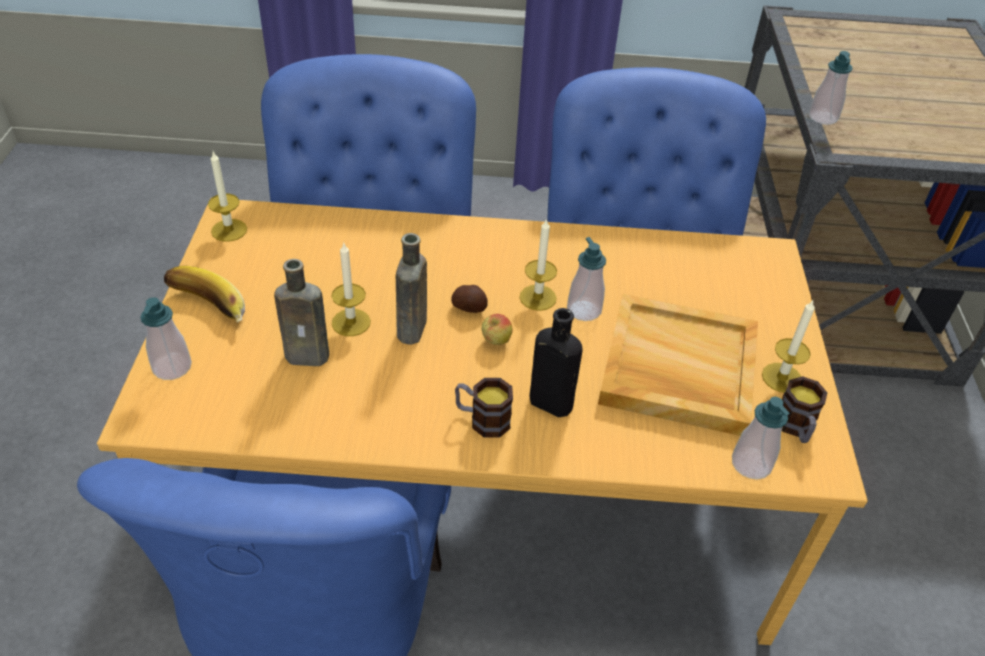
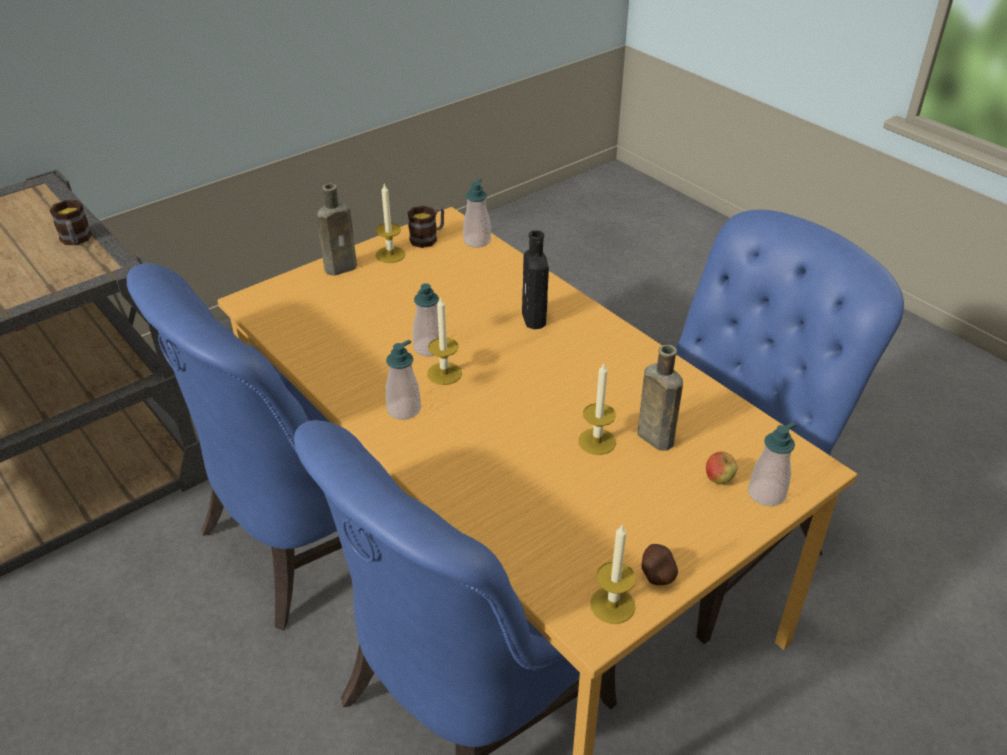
camera: 130 degrees left, 5 degrees down
(206, 309) = (702, 528): banana -> none
(411, 332) = (562, 407): brown bottle -> brown bottle (343, 267)
(469, 308) = (500, 396): potato -> potato (656, 574)
(482, 419) = (585, 335): mug -> mug (76, 240)
(496, 341) = (515, 366): apple -> apple (719, 480)
(677, 368) = (435, 290): beige tray -> none
(822, 117) = (56, 288): soap dispenser -> soap dispenser (404, 409)

